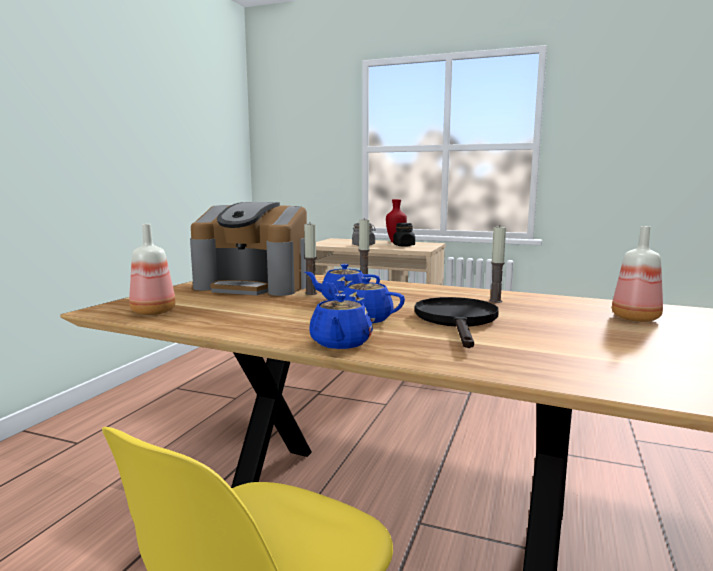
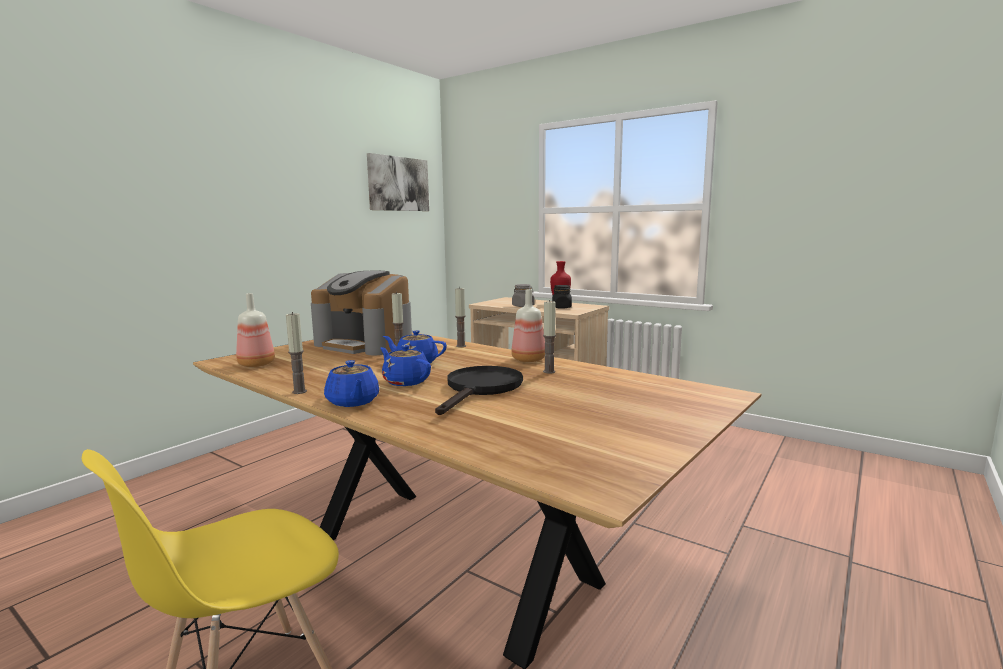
camera: 15 degrees right, 0 degrees up
(210, 116) = (398, 184): none -> picture
(257, 337) = (299, 392): none -> candle
(340, 343) = (353, 402): blue teapot -> blue teapot turned 45 degrees counterclockwise
(637, 318) = (655, 398): bottle -> bottle (529, 360)

